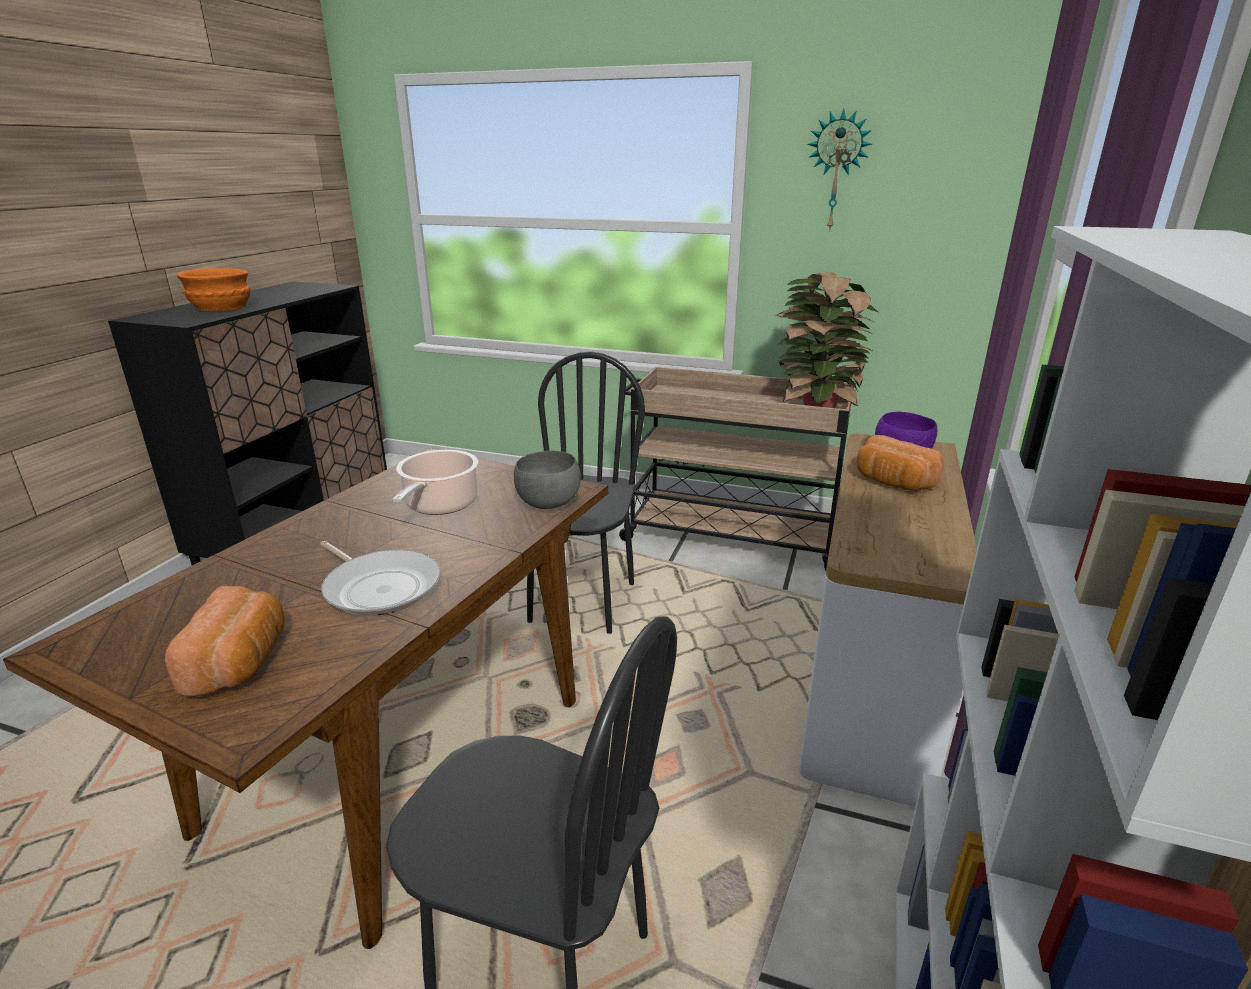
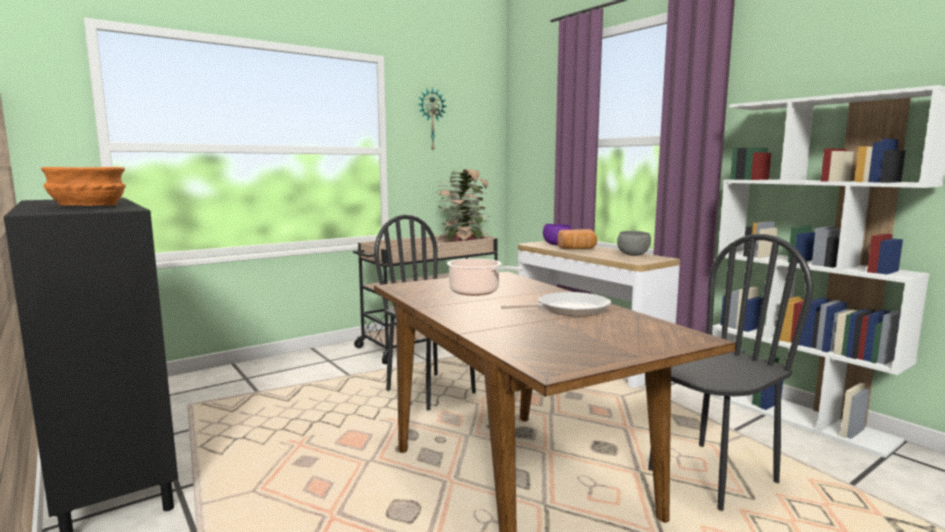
camera: 55 degrees left, 15 degrees down
(241, 662) = (622, 335): bread -> none
(548, 504) = (514, 279): grey bowl -> grey bowl (633, 255)

